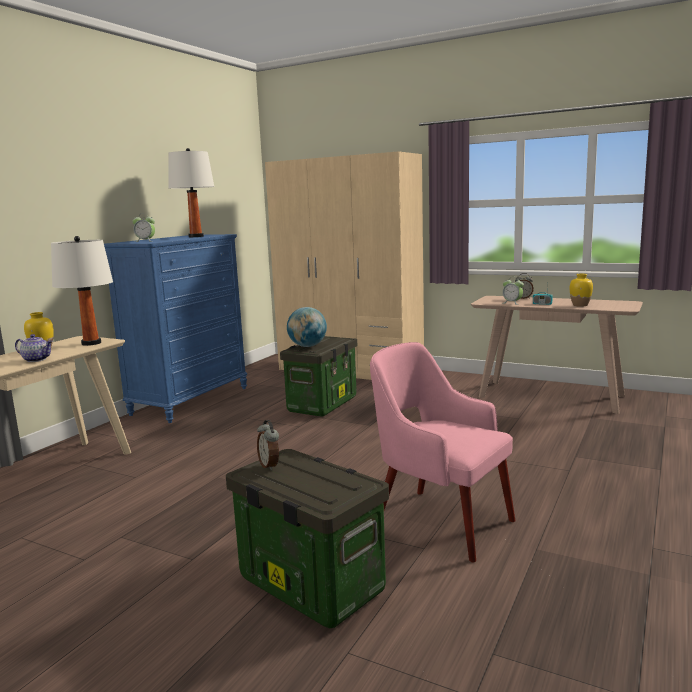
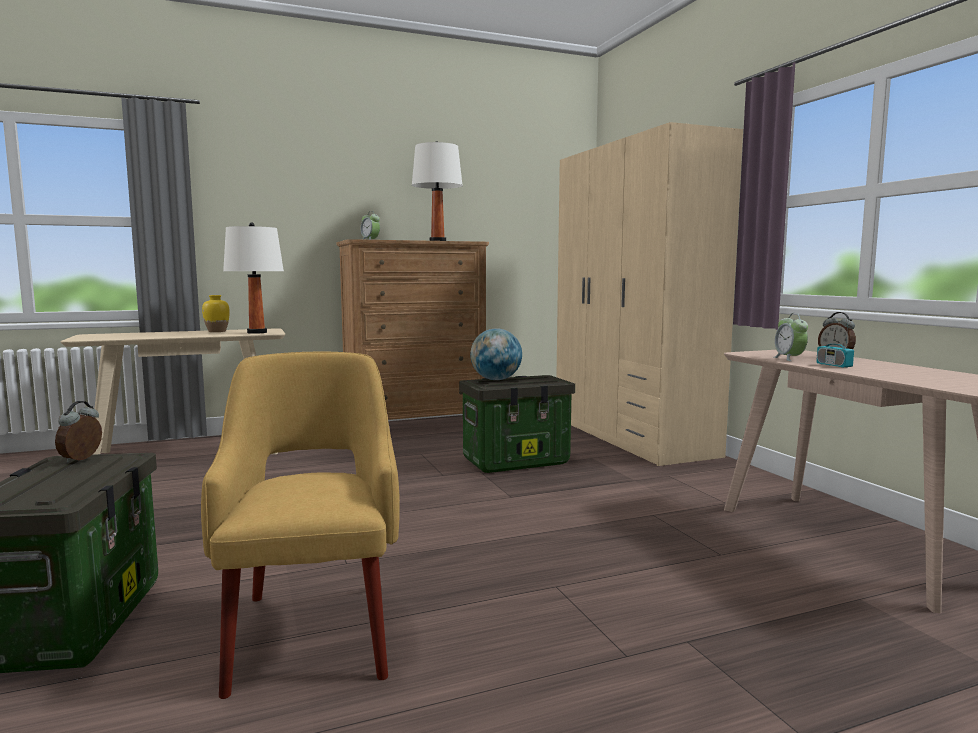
camera: 40 degrees right, 5 degrees down
(37, 359) = (183, 335): teapot -> none
(190, 401) = (415, 426): blue dresser -> brown dresser
(439, 521) = (313, 630): pink armchair -> yellow armchair
(580, 305) = (898, 375): yellow vase -> none

